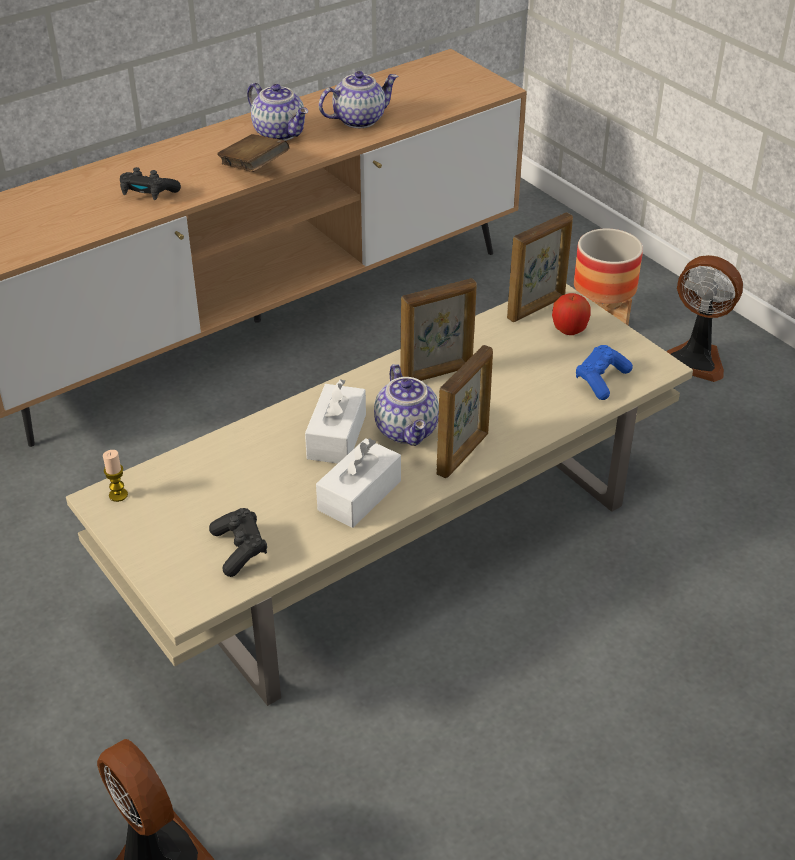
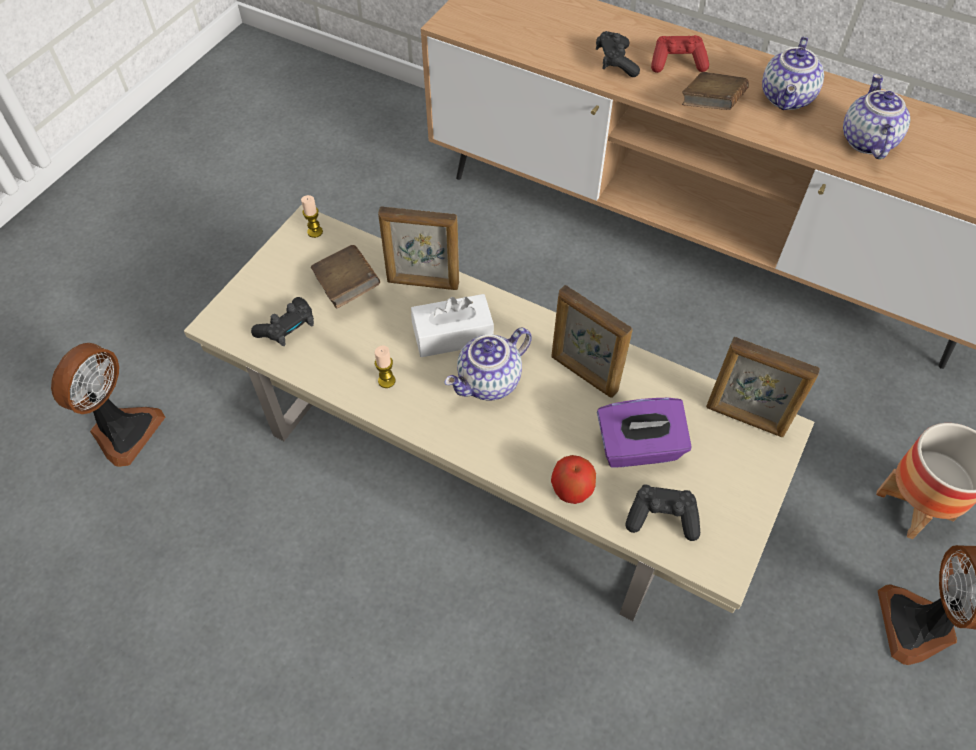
camera: 65 degrees right, 15 degrees up
(183, 165) = (677, 63): none -> red game controller
(219, 491) = (347, 288): none -> brown book
(359, 119) = (865, 141): teapot -> teapot turned 120 degrees counterclockwise
(359, 495) = (386, 381): white tissue box -> candle
(463, 454) = (480, 437): picture frame -> picture frame (423, 283)
(530, 369) = (639, 448): none -> purple tissue box
(569, 330) = (728, 461): apple -> apple (571, 490)
(601, 380) = (662, 517): blue game controller -> black game controller

